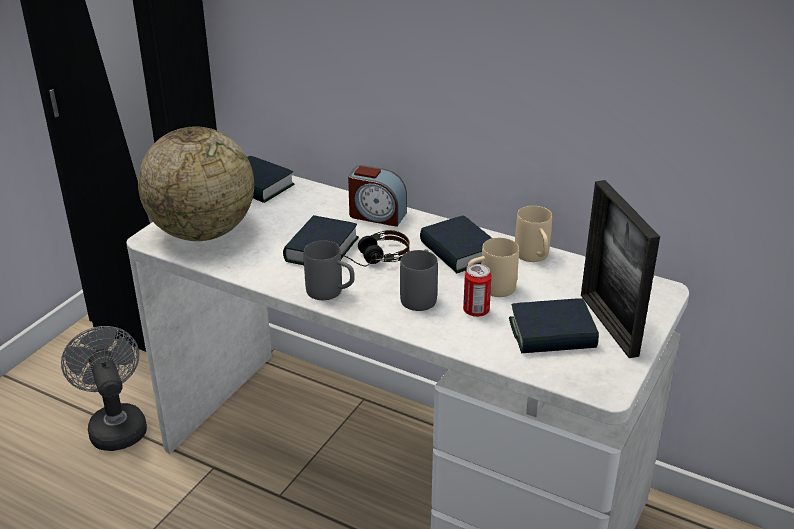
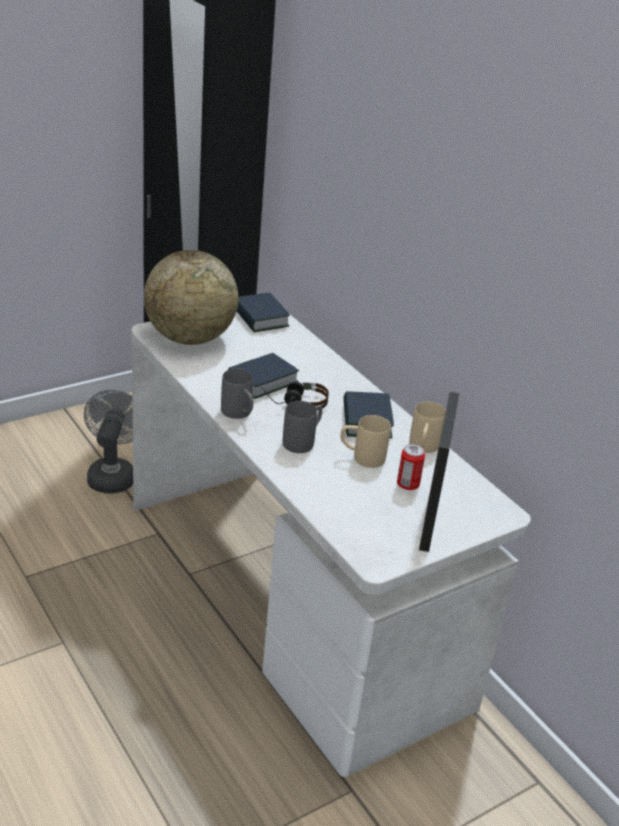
camera: 25 degrees right, 0 degrees up
(376, 215) = (330, 371): alarm clock -> none
(476, 311) = (334, 469): can -> can (407, 485)
(552, 334) = (376, 508): book -> none

